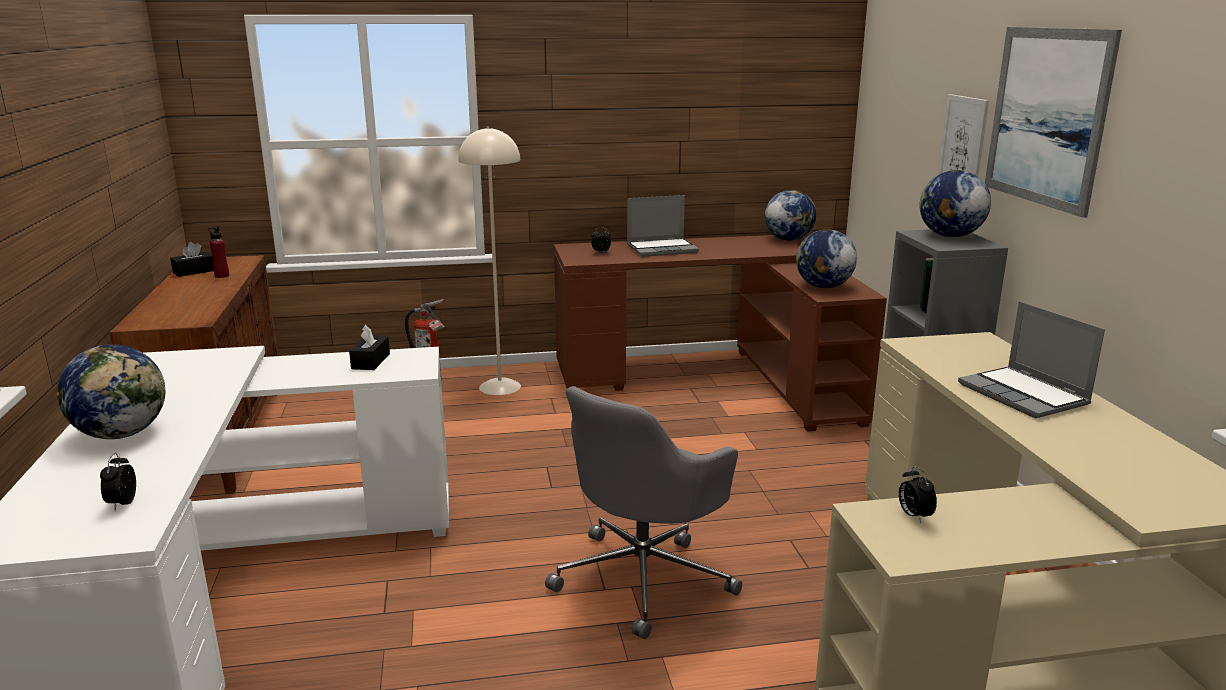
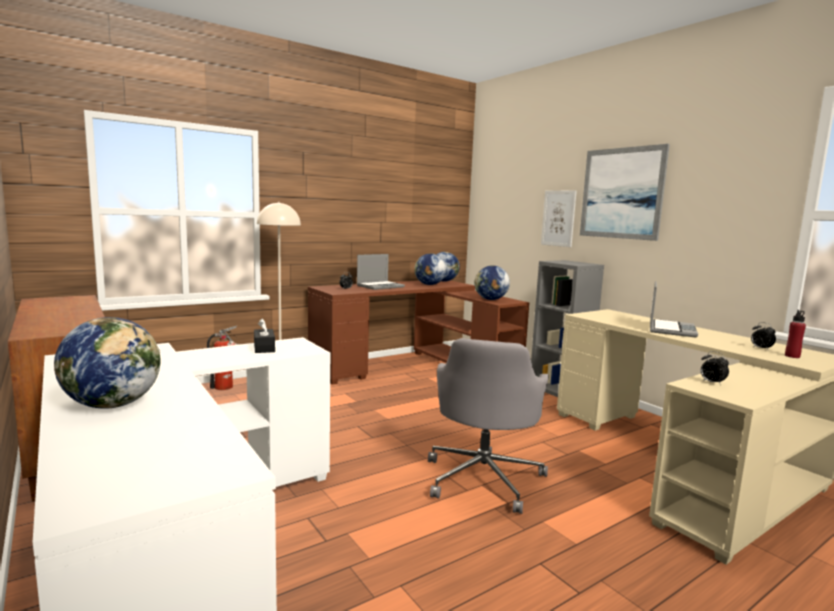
camera: 25 degrees left, 10 degrees down
(122, 503) = (189, 450): alarm clock -> alarm clock (760, 348)
(194, 271) = (43, 305): black tissue box -> none
(222, 276) = (74, 306): red bottle -> red bottle (792, 356)
(949, 236) = (568, 262): globe -> globe (429, 284)
(1025, 395) = (670, 329): laptop -> laptop turned 105 degrees counterclockwise

